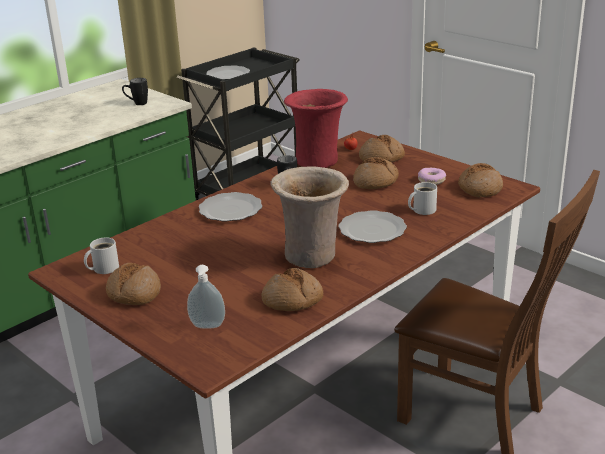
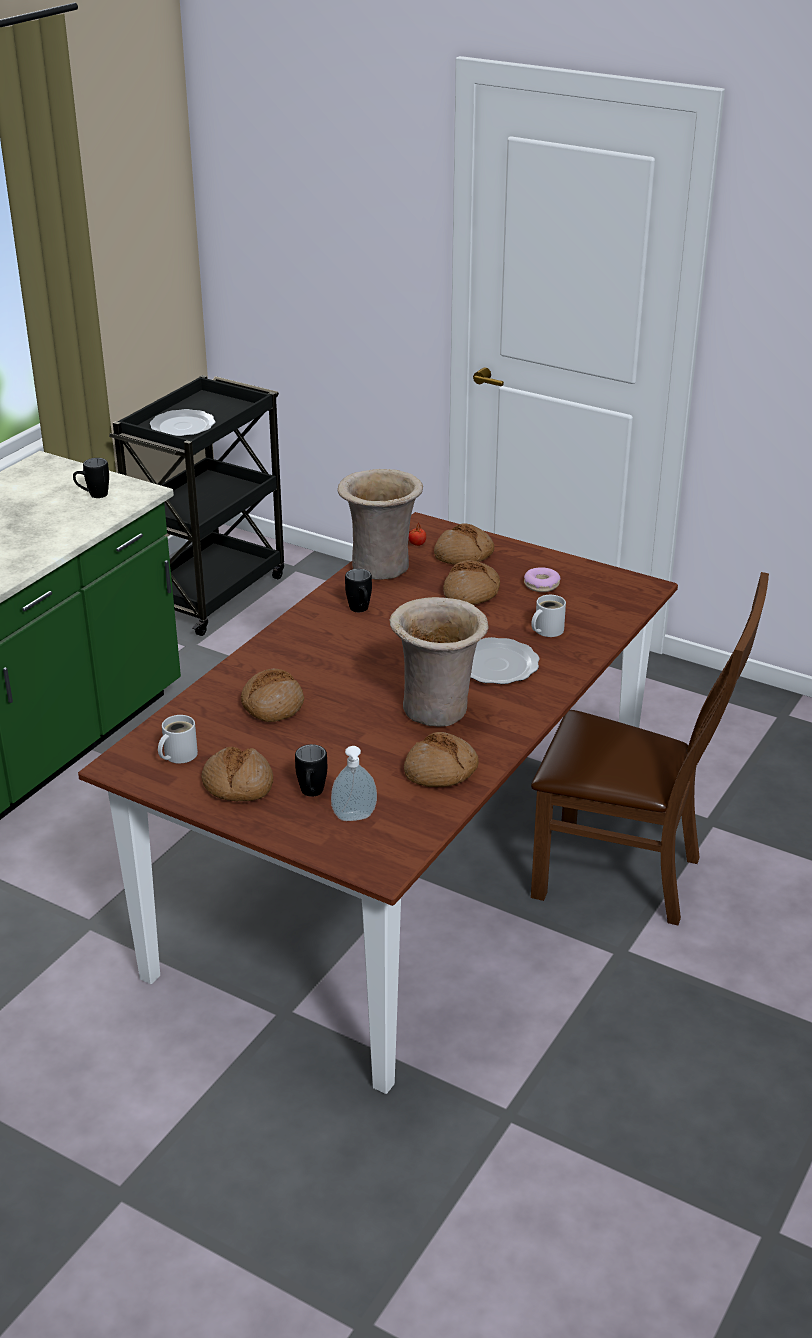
camera: 15 degrees left, 5 degrees up
(184, 306) = (311, 794): none -> black mug
(231, 209) = (302, 652): plate -> none
(317, 160) = (380, 566): red vase -> beige vase
(479, 188) = (605, 592): bread -> bread (272, 705)

